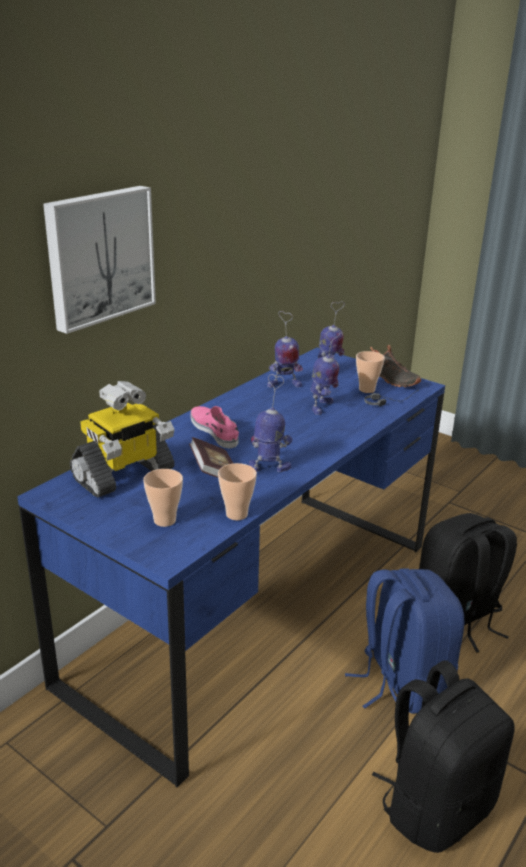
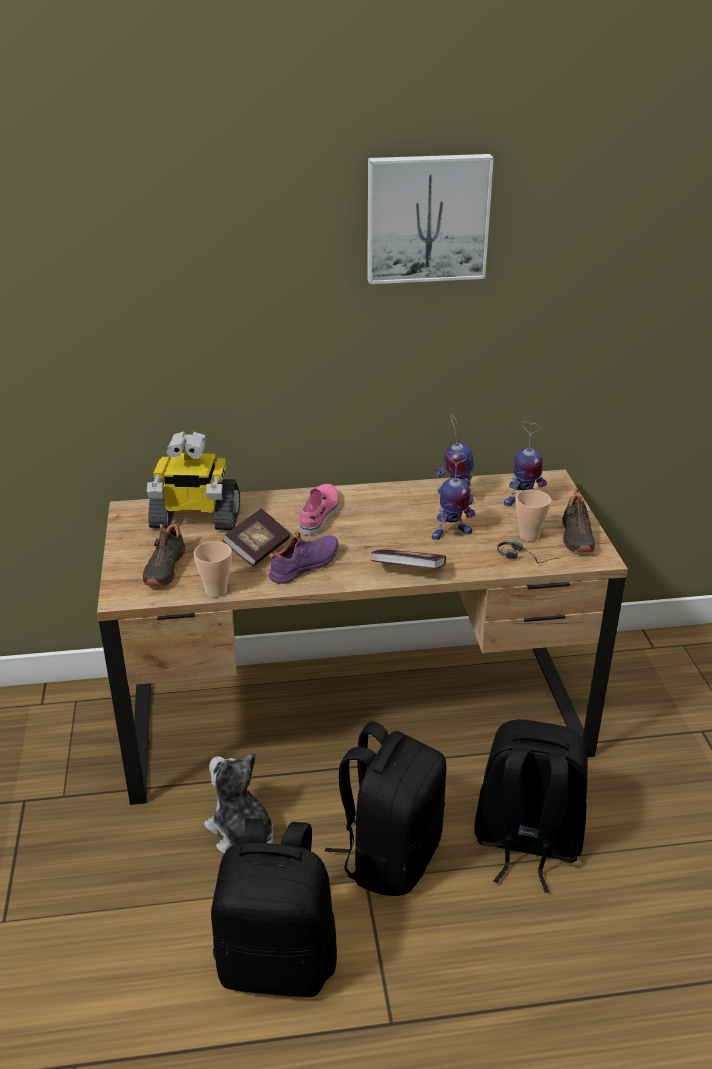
camera: 45 degrees right, 5 degrees up
(99, 256) = (219, 312): picture -> picture (427, 218)
(164, 520) = (163, 568): cup -> black shoe
(258, 609) = (356, 717): blue desk -> brown desk
(270, 467) = (306, 567): toy robot -> purple shoe
(291, 741) = (241, 833): none -> plush toy
(339, 439) = (408, 571): none -> book
(401, 682) = (390, 855): blue backpack -> black backpack

